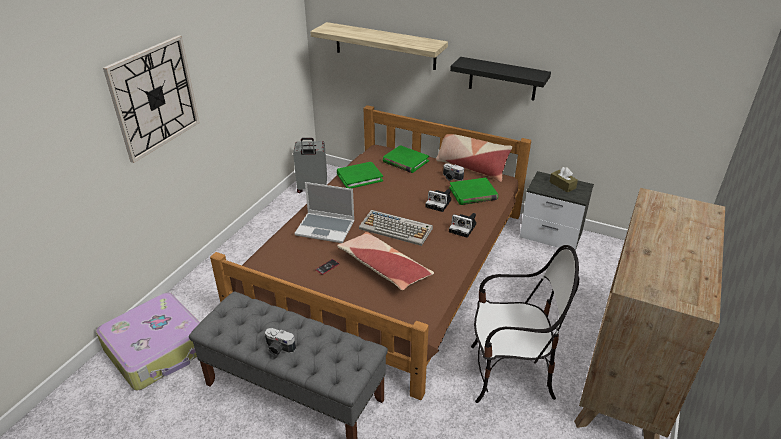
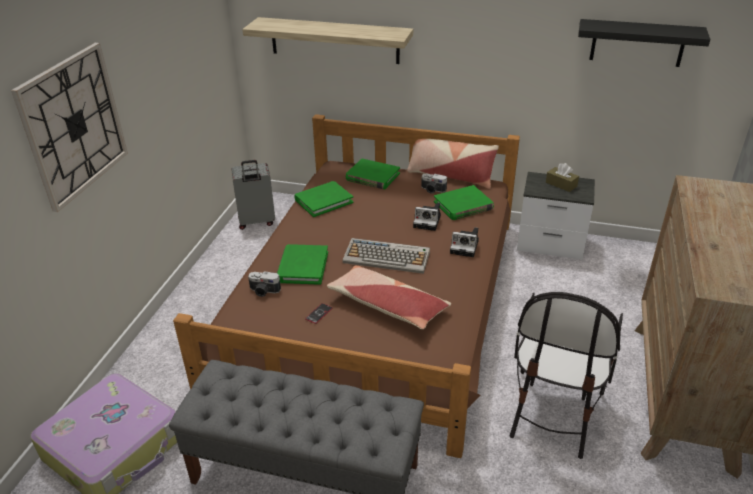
camera: 10 degrees left, 0 degrees up
(278, 349) = (292, 423): camera -> camera (264, 291)
(326, 228) = (302, 267): laptop -> green book
(502, 79) = (482, 67): black shelf -> black shelf (637, 43)
(509, 375) = (553, 411): chair -> chair turned 120 degrees clockwise

